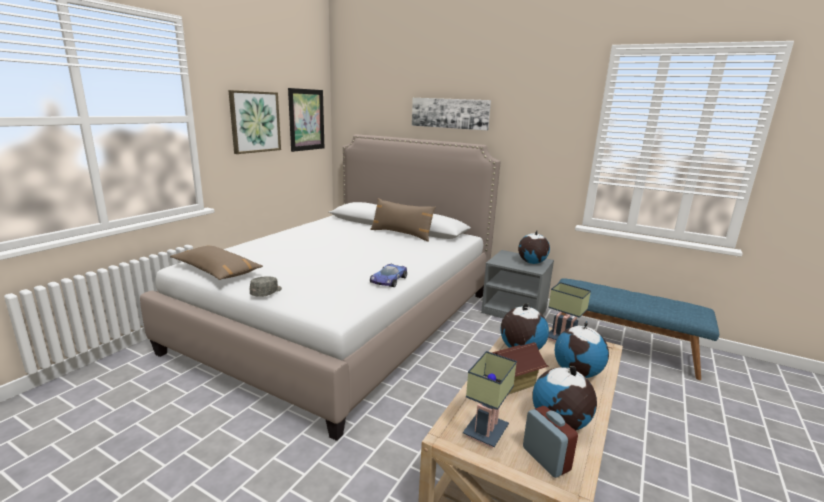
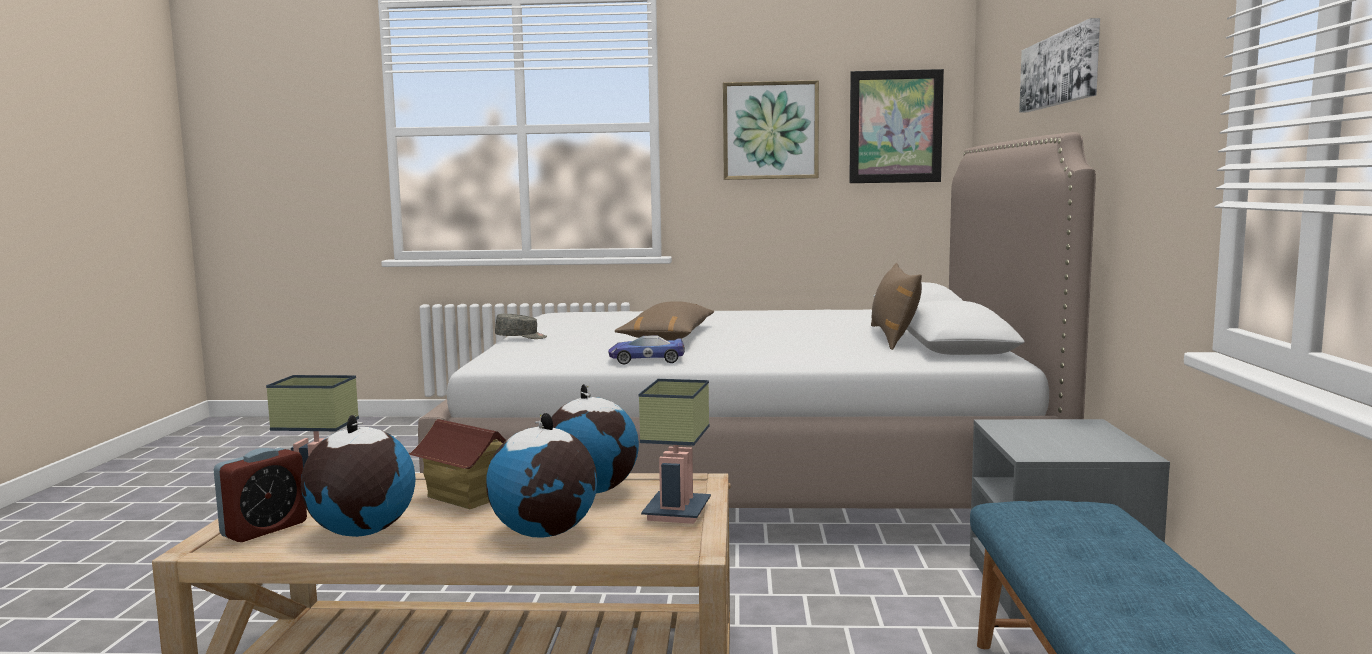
camera: 65 degrees right, 10 degrees down
(216, 271) = (559, 319): brown pillow -> brown pillow (668, 337)
(531, 262) = (1077, 446): globe -> none

